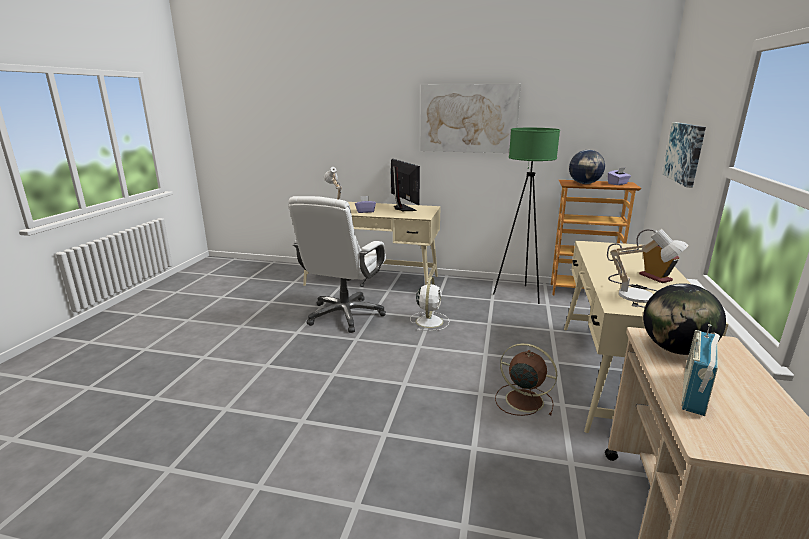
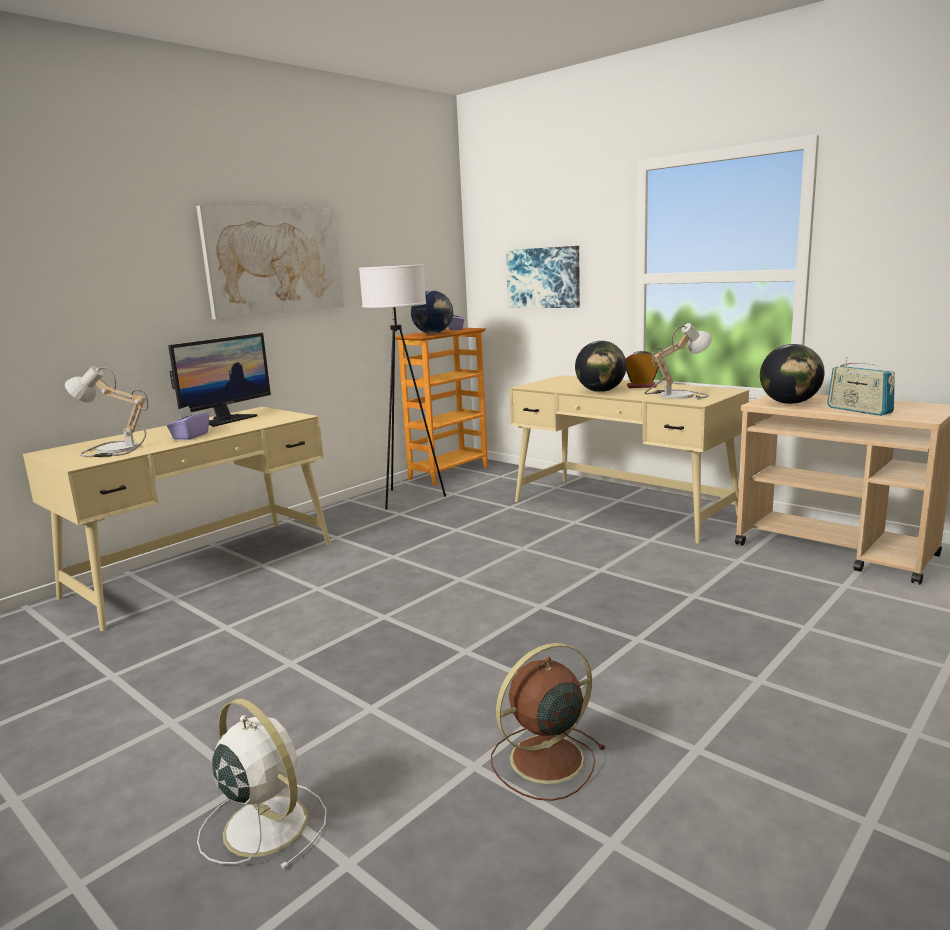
camera: 60 degrees left, 5 degrees down
(345, 315) = (292, 612): white office chair -> none
(402, 208) = (227, 420): monitor -> monitor turned 120 degrees clockwise
(429, 321) = (401, 558): white fan -> white fan (263, 823)
(519, 294) = (409, 498): green floor lamp -> white floor lamp
(522, 400) = (629, 554): brown fan -> brown fan (544, 760)
(608, 267) = (600, 391): none -> globe

